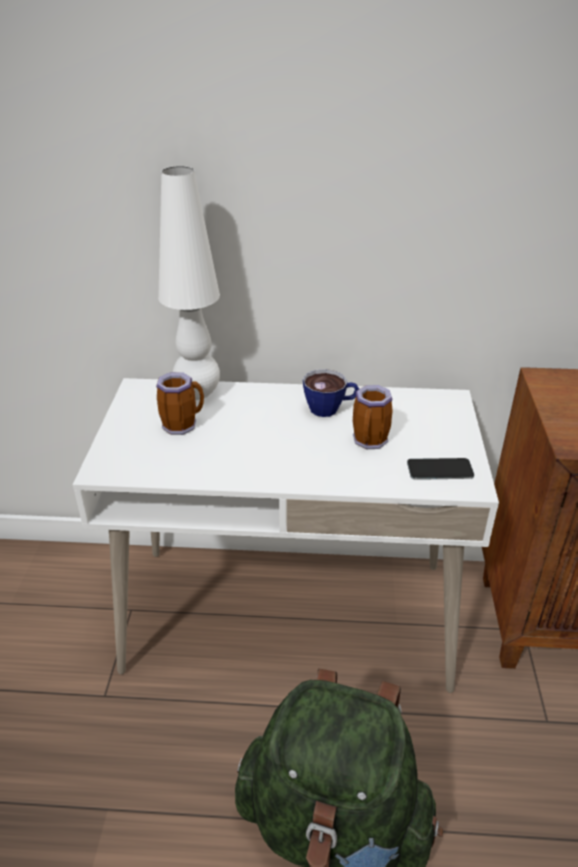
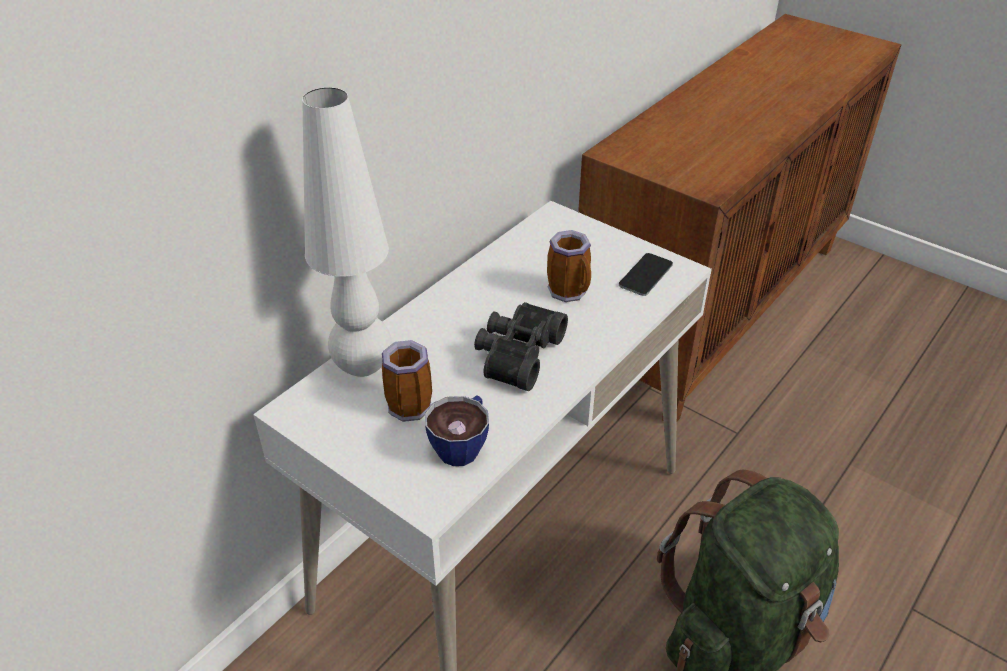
camera: 55 degrees left, 5 degrees up
(274, 446) = (516, 354): none -> black binoculars
(330, 408) = (493, 289): cup -> cup (463, 444)

